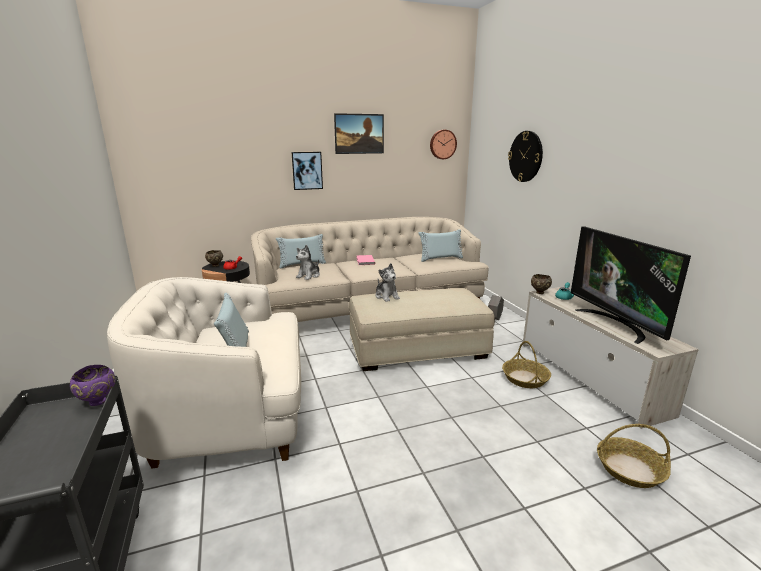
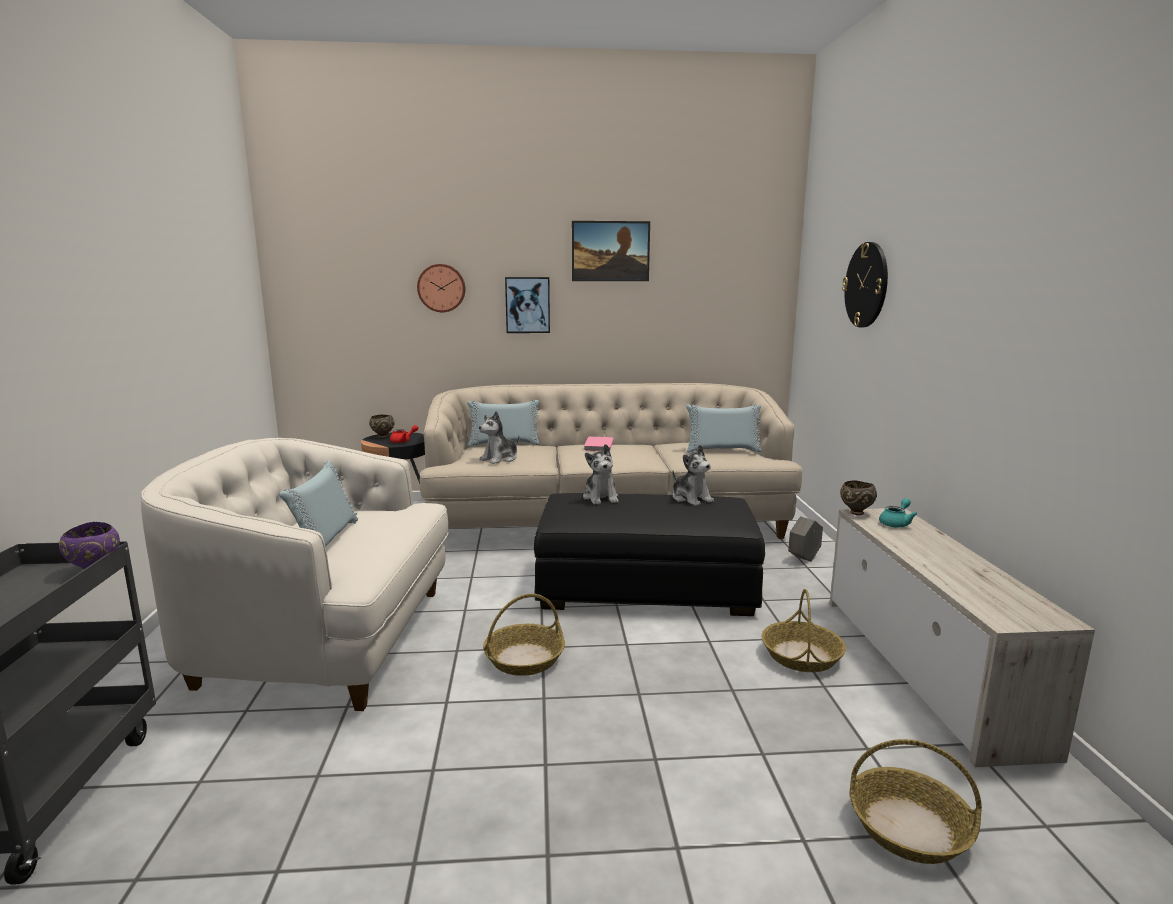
camera: 15 degrees right, 5 degrees down
(371, 406) = (524, 659): none -> basket
(417, 348) = (645, 587): beige ottoman -> black ottoman
(440, 291) = (691, 498): none -> plush toy
(442, 144) = (750, 268): wall clock -> wall clock (441, 288)
(615, 324) = (958, 572): television -> none

